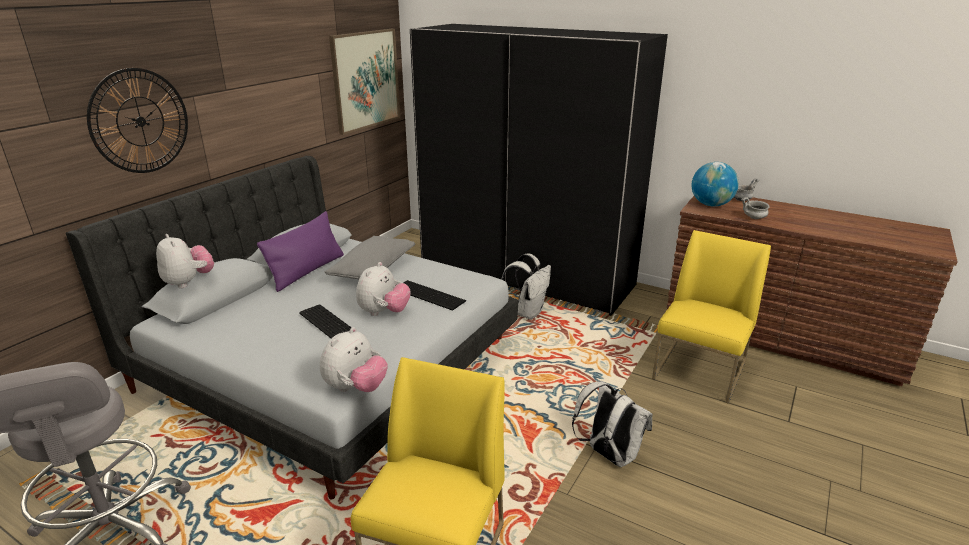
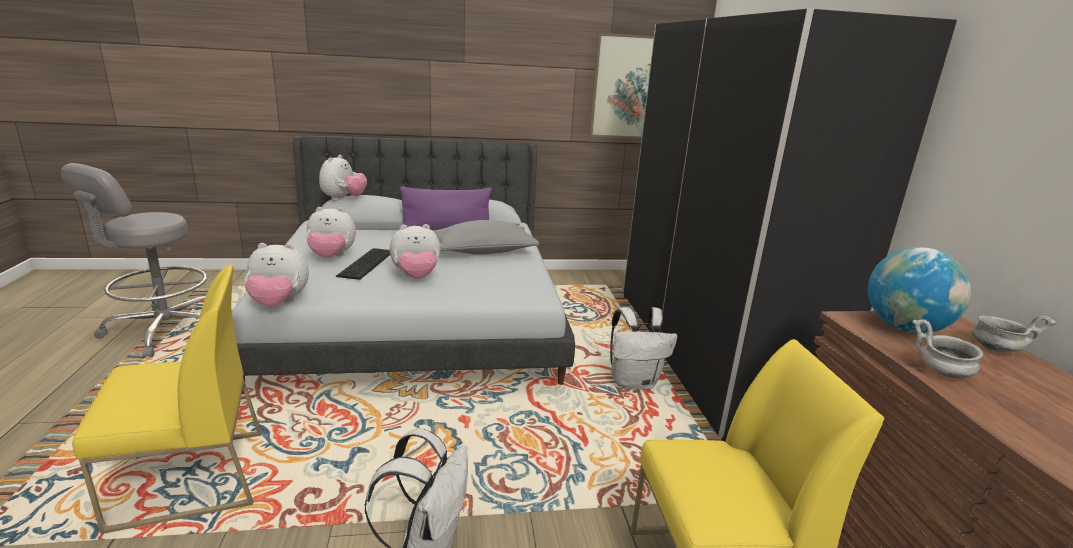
camera: 50 degrees right, 5 degrees down
(140, 121) = (375, 69): wall clock -> none
(281, 338) = (331, 257): none -> plush toy
(429, 294) = (472, 283): keyboard -> none

